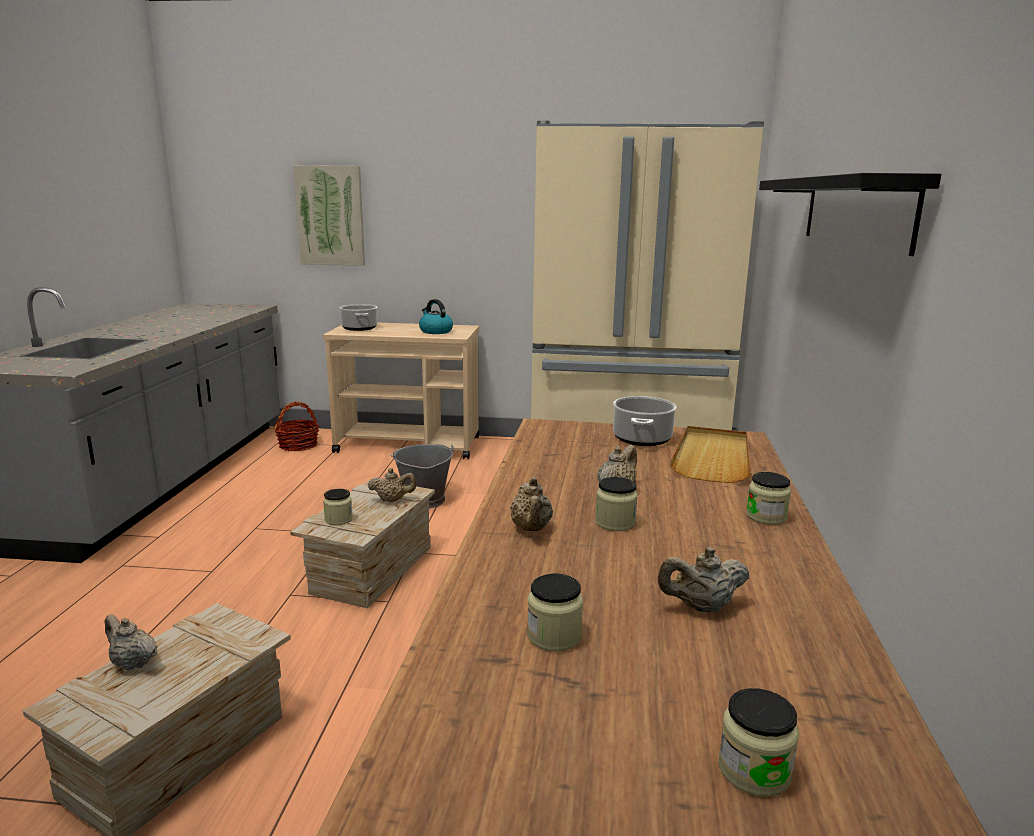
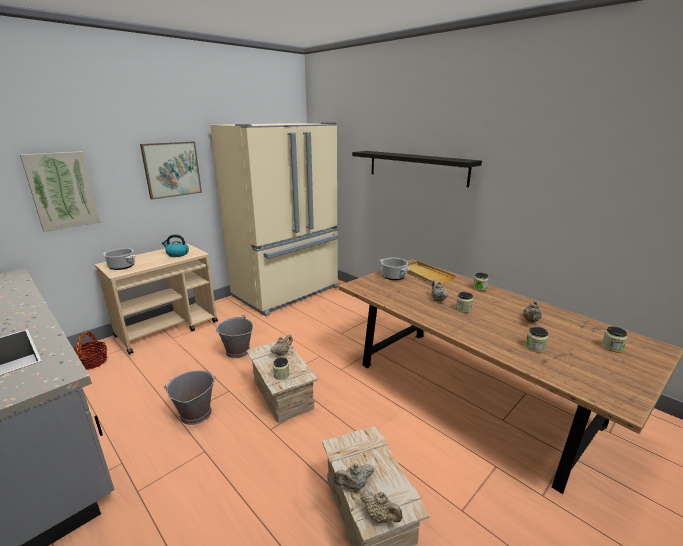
camera: 50 degrees left, 5 degrees up
(271, 534) = (195, 413): none -> grey bucket
(474, 204) = (172, 169): none -> picture
(531, 529) = (455, 323): beige teapot -> beige teapot (380, 516)

